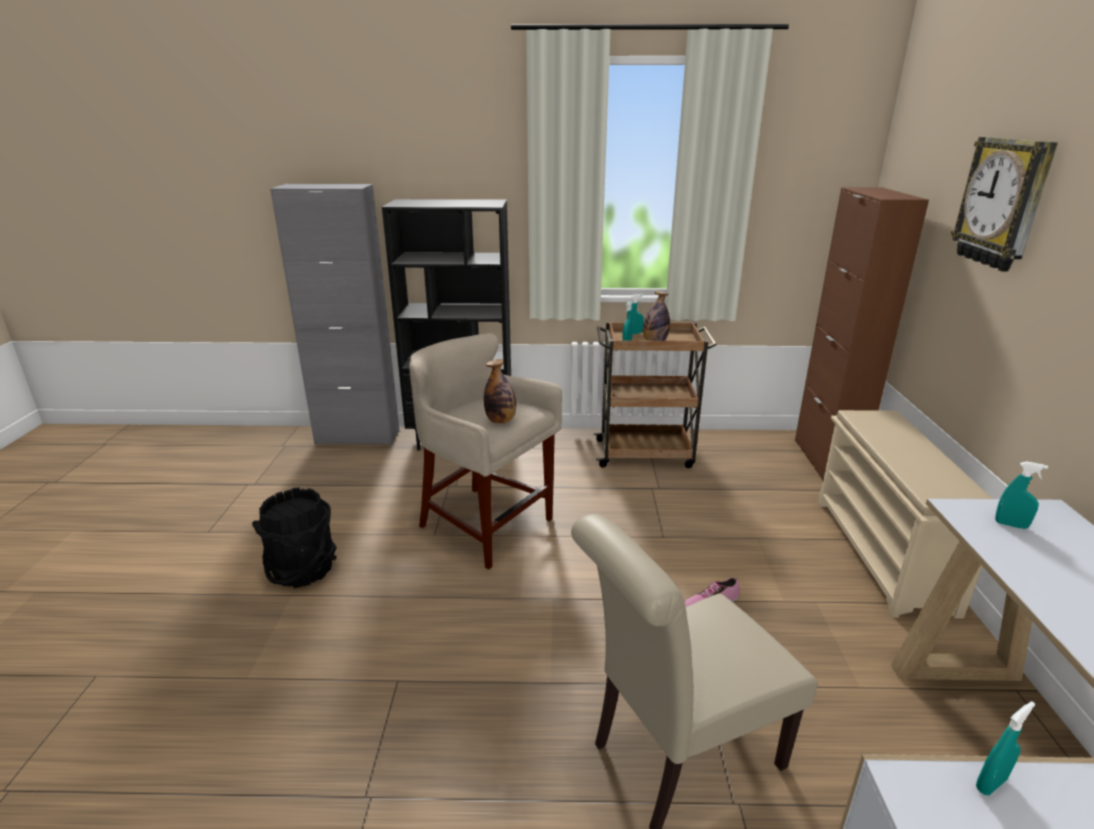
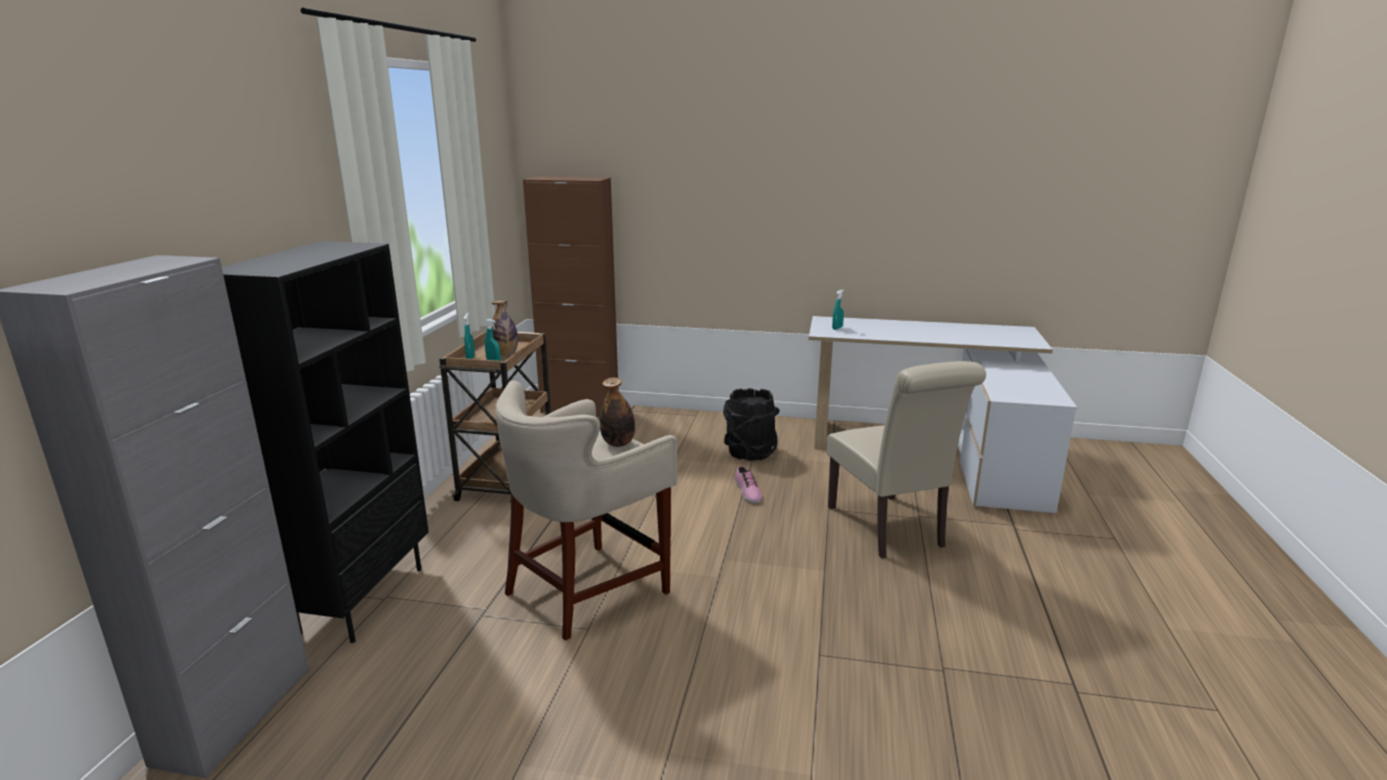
camera: 80 degrees left, 5 degrees down
(303, 569) = (616, 747): black bucket -> black bucket (749, 452)
(884, 554) = (710, 423): beige shoe rack -> none
(990, 784) = (994, 384): turquoise spray bottle -> none
(1003, 203) = (688, 170): wall clock -> none

